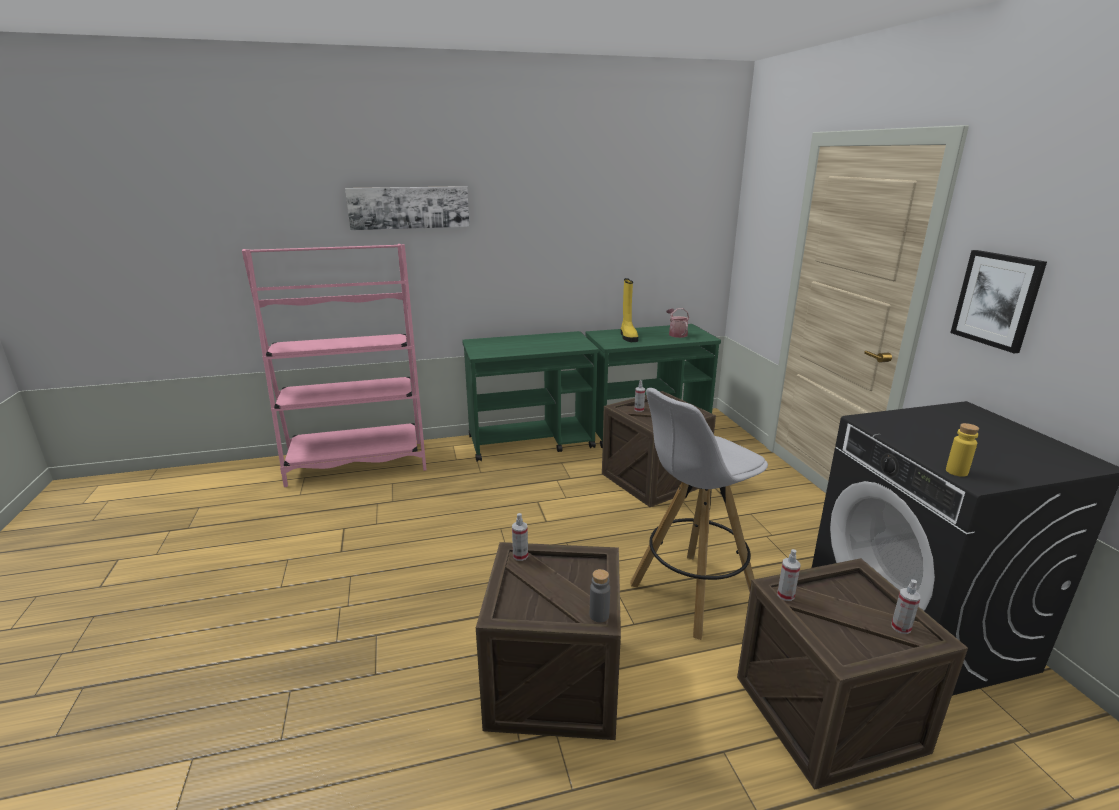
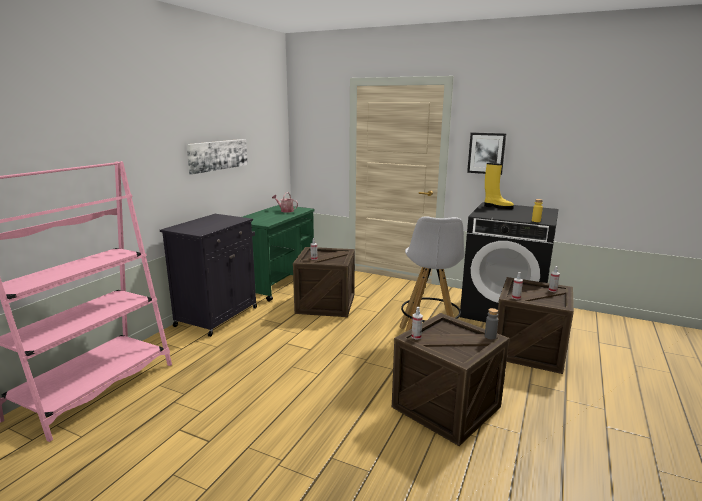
camera: 50 degrees left, 5 degrees down
(409, 207) = (97, 129): picture -> picture (217, 155)
(531, 442) = (218, 316): green cart -> black cabinet
(628, 336) = (262, 218): yellow boot -> yellow boot (497, 207)

